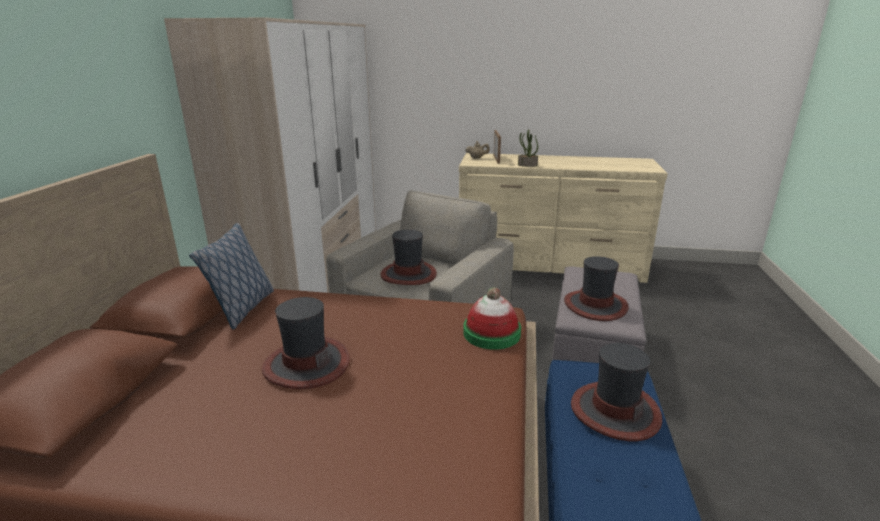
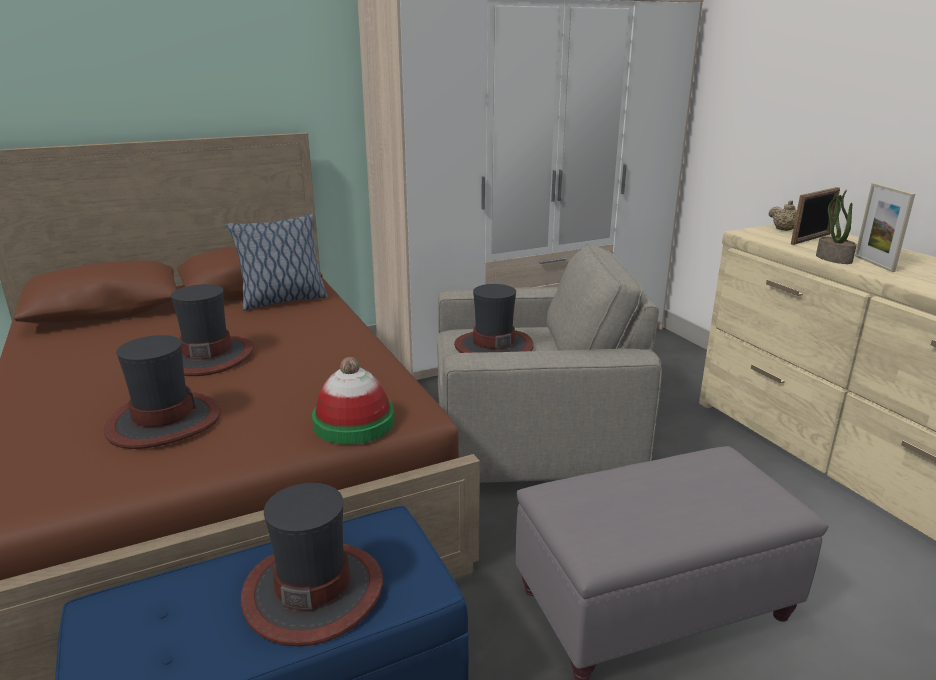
camera: 55 degrees right, 0 degrees up
(542, 163) = (874, 263): none -> picture frame
(595, 305) = (619, 504): hat -> hat (163, 421)

